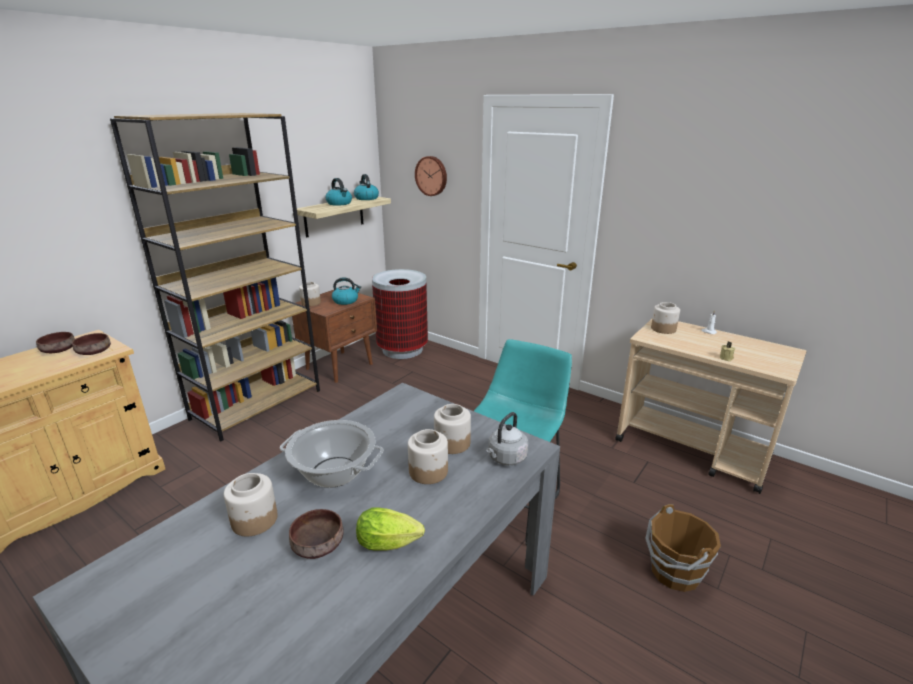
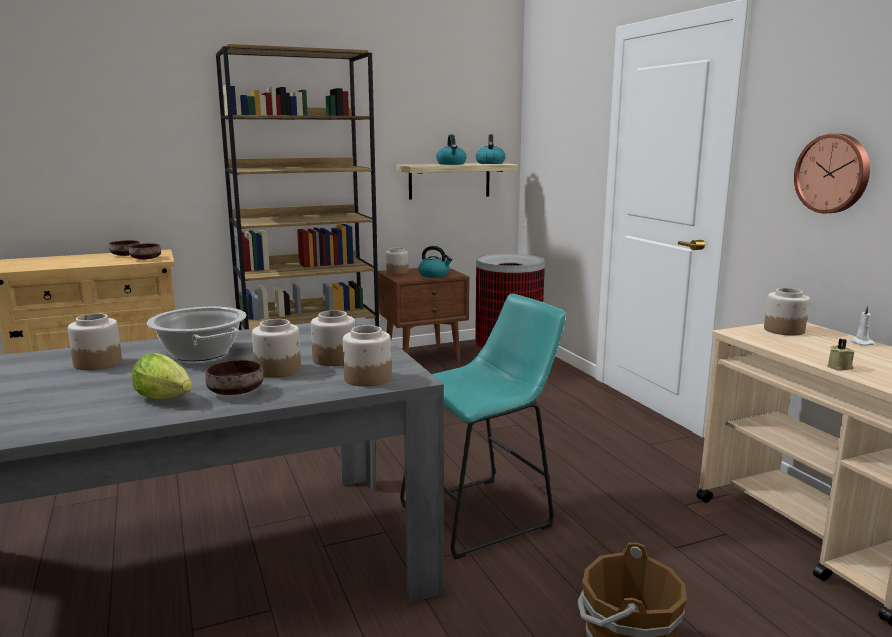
camera: 30 degrees right, 10 degrees down
(317, 544) = (115, 385): brown bowl -> brown bowl (236, 391)
(432, 176) = (564, 136): wall clock -> wall clock (833, 173)
(506, 458) = (367, 379): grey kettle -> jar

